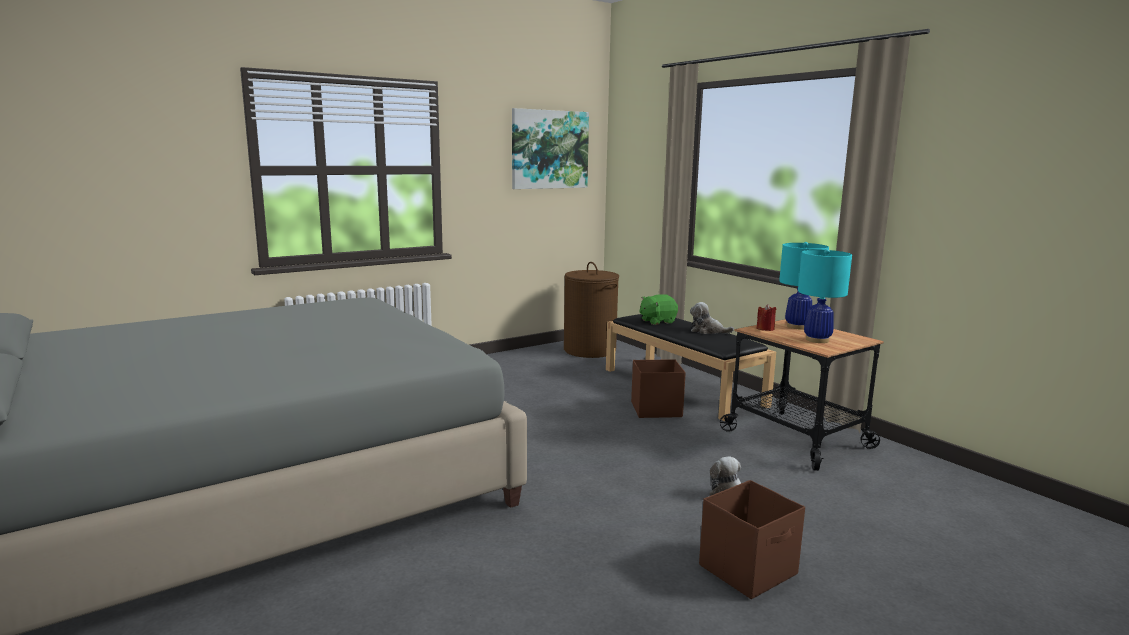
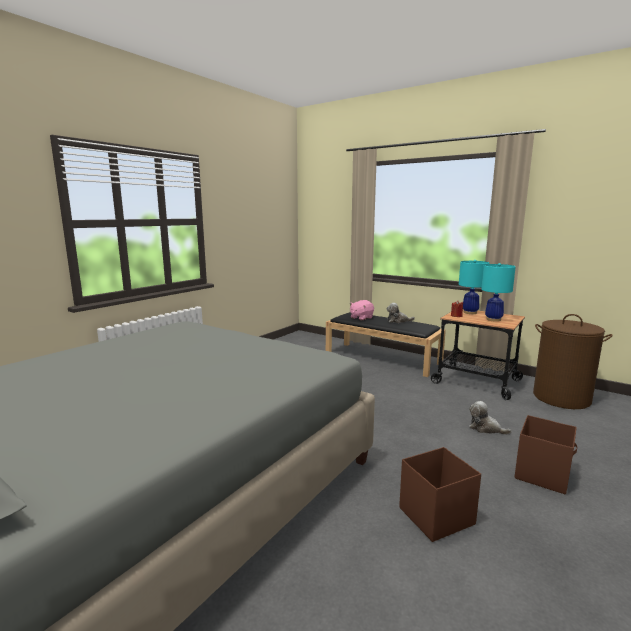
camera: 20 degrees left, 0 degrees up
(549, 149) = (267, 206): picture -> none
(590, 350) = (302, 341): brown laundry basket -> brown laundry basket (561, 398)
(655, 409) = (381, 376): brown storage box -> brown storage box (435, 516)
(657, 321) = (361, 318): green plush toy -> pink plush toy

